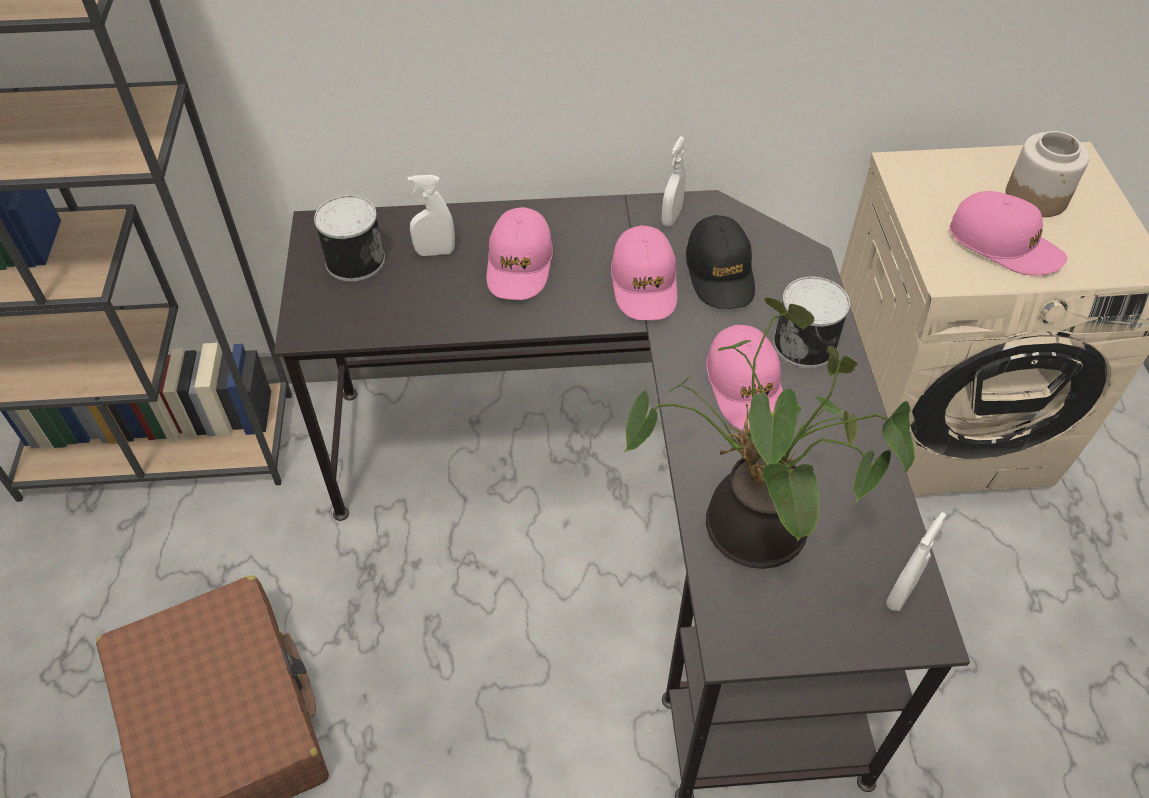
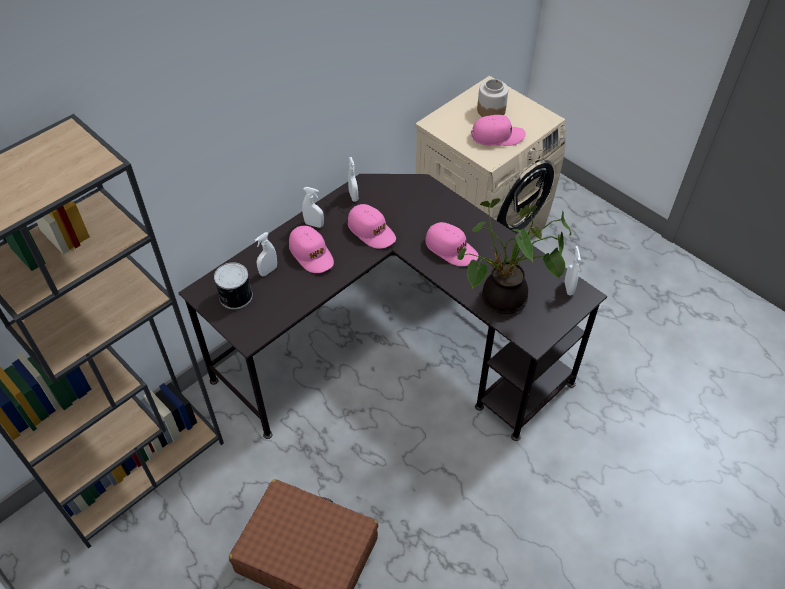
camera: 40 degrees left, 0 degrees up
(569, 225) = (314, 224): none -> white spray bottle
(720, 272) = (396, 208): black cap -> none
(806, 343) = (456, 218): can -> none

